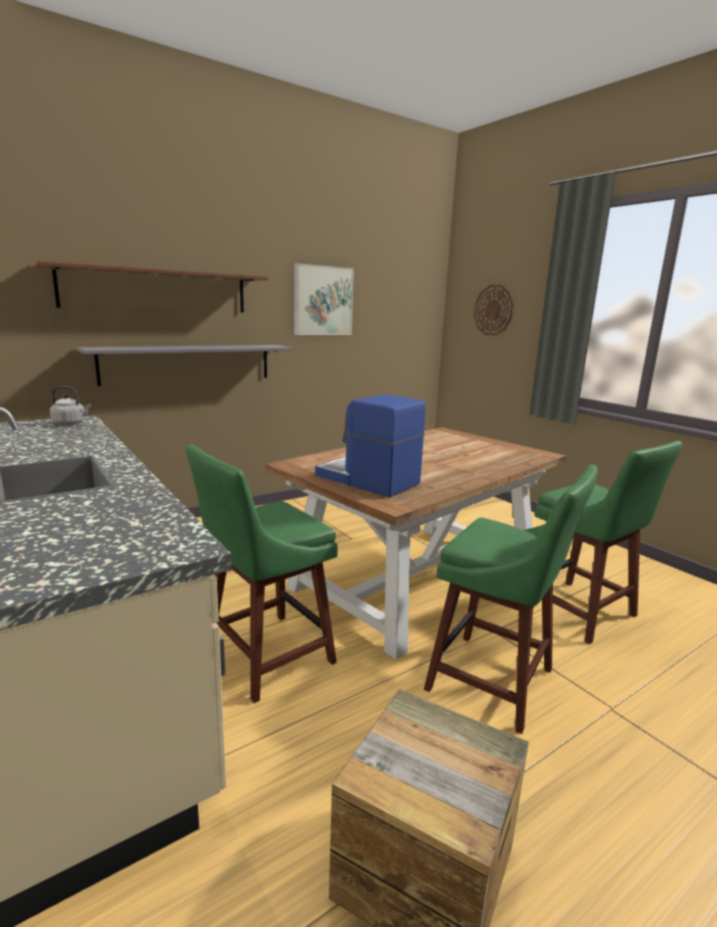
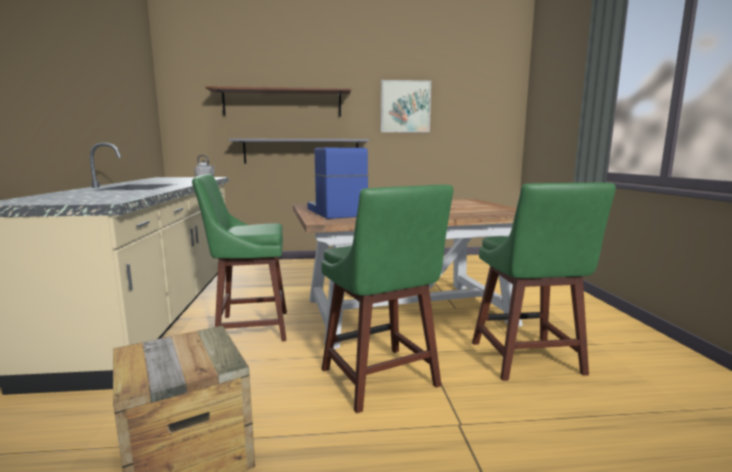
camera: 30 degrees right, 5 degrees down
(493, 310) = (555, 103): wall clock -> none

